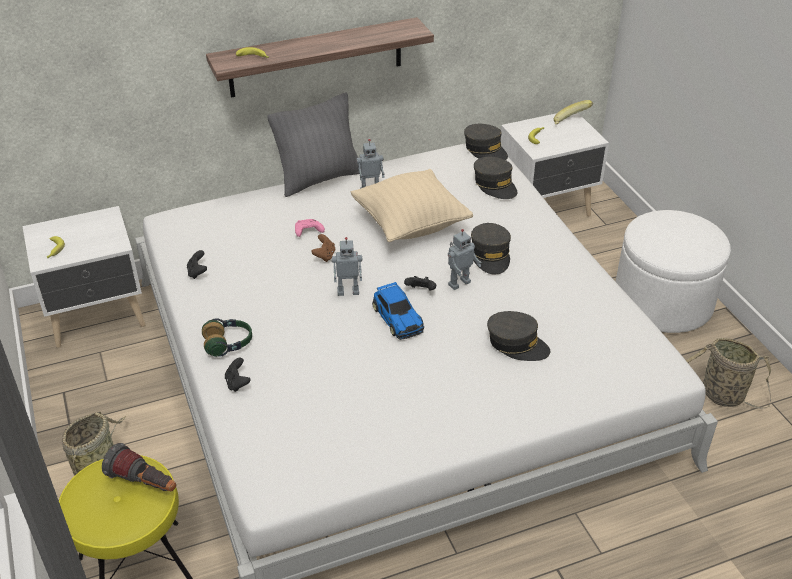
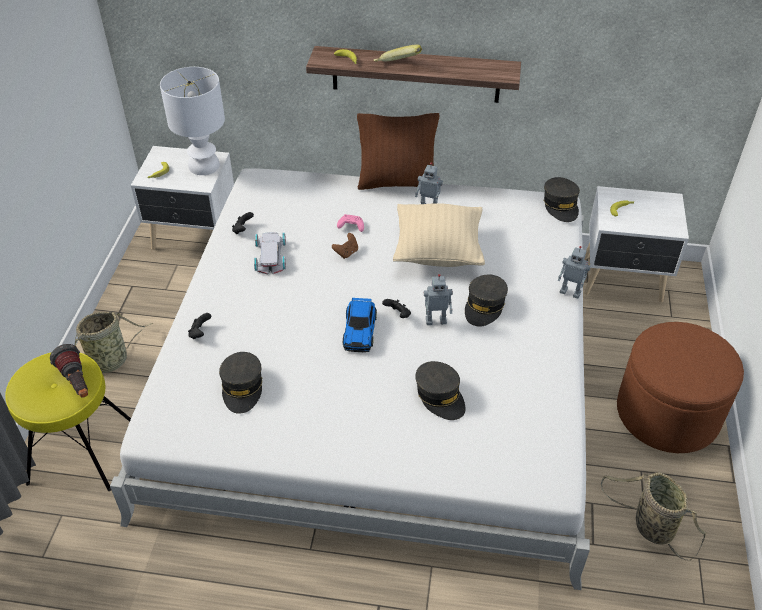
camera: 30 degrees right, 5 degrees up
(102, 227) = (204, 166): none -> white table lamp
(228, 344) = (218, 298): headphones -> none
(250, 285) = (271, 255): none -> white toy car
(319, 179) = (397, 183): grey pillow -> brown pillow
(348, 291) = (339, 291): toy robot -> toy robot (570, 292)
(495, 185) = (541, 242): grey cap -> grey cap (242, 388)
(570, 123) = (666, 206): banana -> banana (397, 65)
(662, 302) = (667, 413): white ottoman -> brown ottoman

